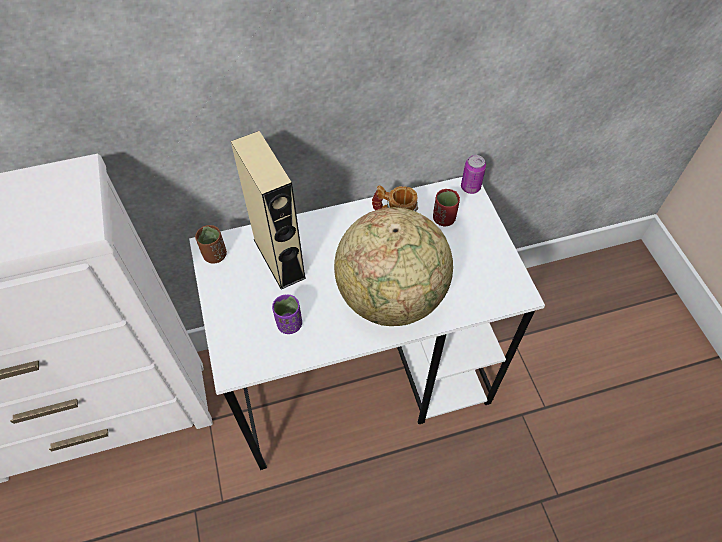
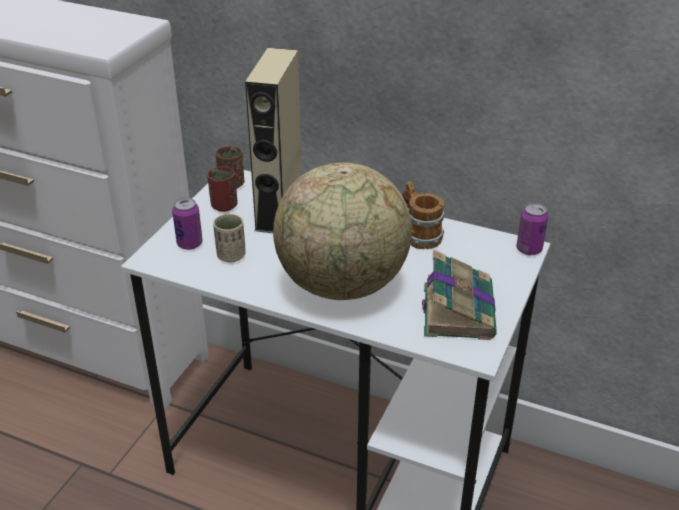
camera: 40 degrees right, 20 degrees down
(246, 334) = (189, 244): none -> can
(289, 324) = (231, 256): purple cup -> beige cup
(444, 219) = (468, 258): red cup -> red cup (224, 206)
(478, 267) = (458, 309): none -> book

